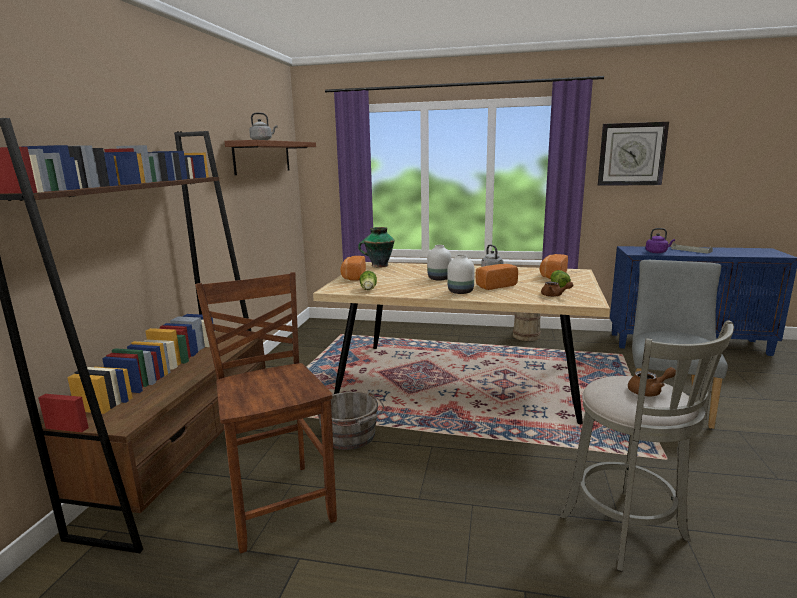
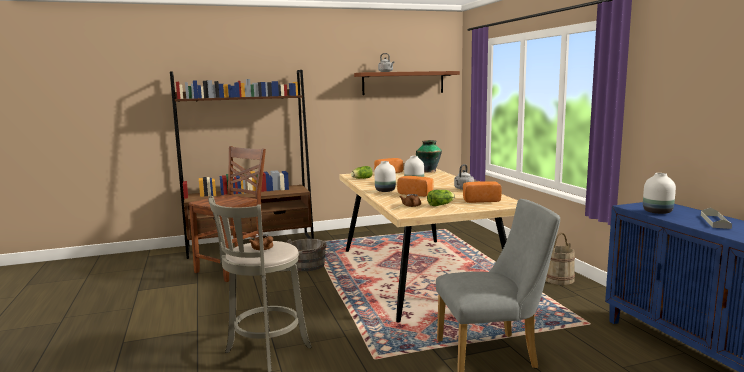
camera: 60 degrees right, 5 degrees down
(631, 154) = (682, 84): wall clock -> none
(657, 252) = (658, 212): purple kettle -> white vase

